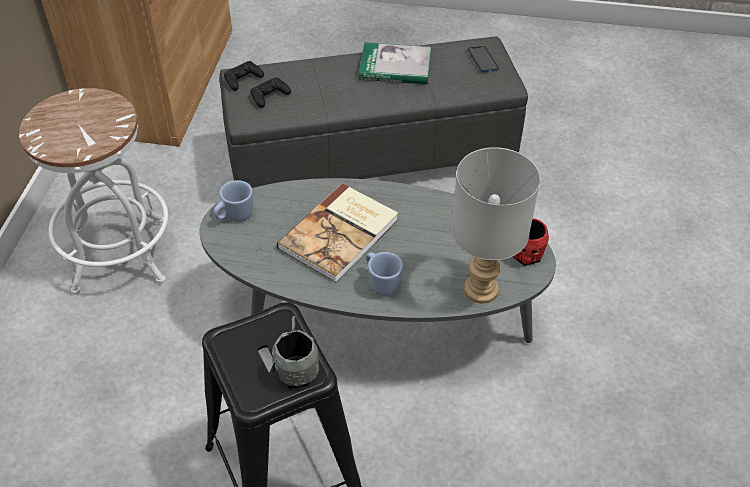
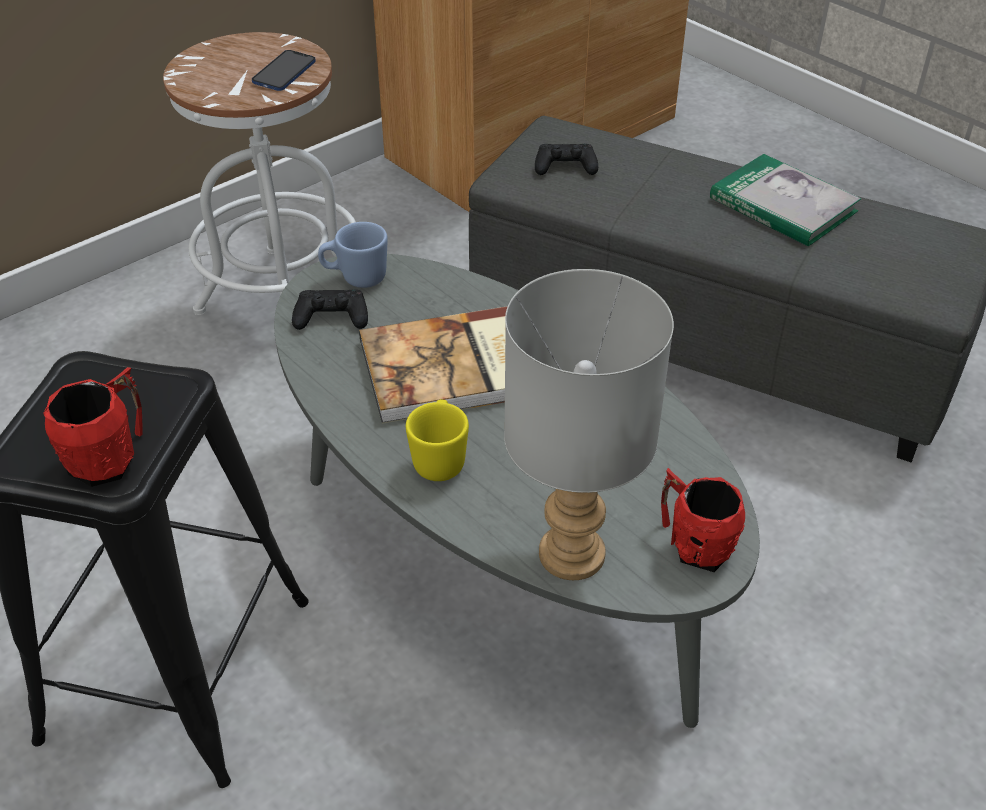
camera: 40 degrees right, 5 degrees down
(243, 79) = (554, 135): black game controller -> black game controller (331, 317)
(297, 368) = (111, 457): grey mug -> red mug
(381, 283) = (440, 459): blue mug -> yellow mug
(482, 60) = (937, 253): phone -> phone (284, 72)

